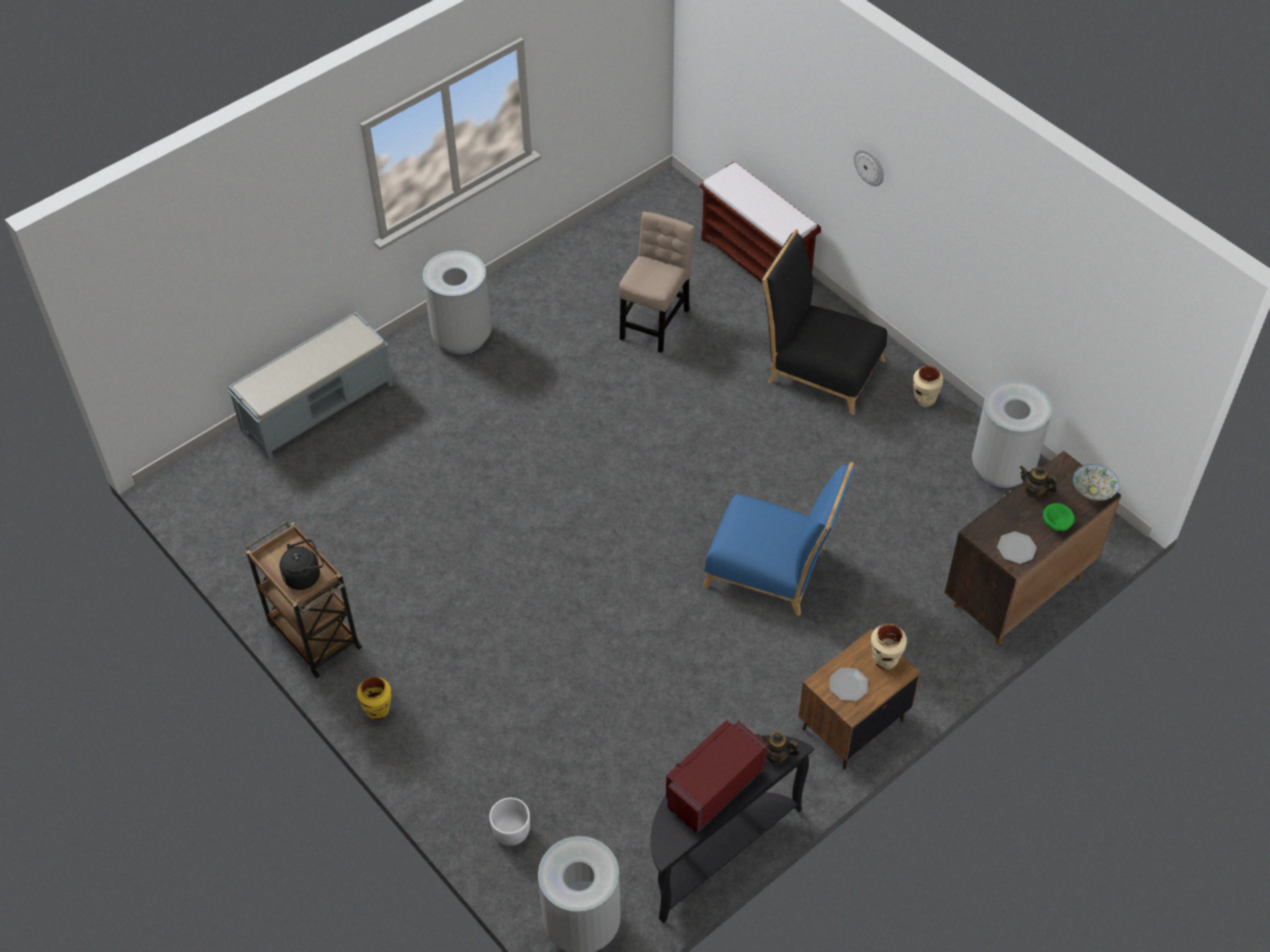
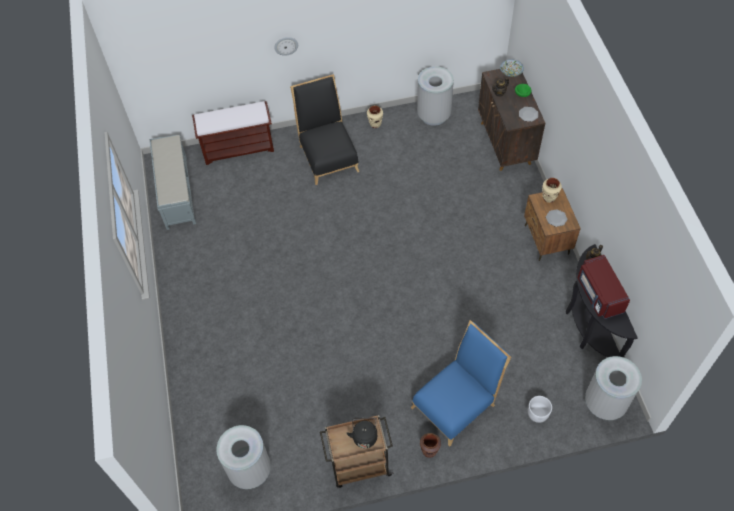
camera: 60 degrees left, 5 degrees up
(318, 406) = (193, 400): grey bench -> grey bench (176, 192)
(378, 710) = (429, 450): yellow vase -> brown vase
(462, 336) = (192, 304): grey trash can -> grey trash can (249, 470)
(655, 321) = (247, 209): beige chair -> none
(773, 569) = (440, 230): blue chair -> blue chair (457, 403)
(819, 368) = (327, 155): black chair -> black chair turned 105 degrees clockwise

